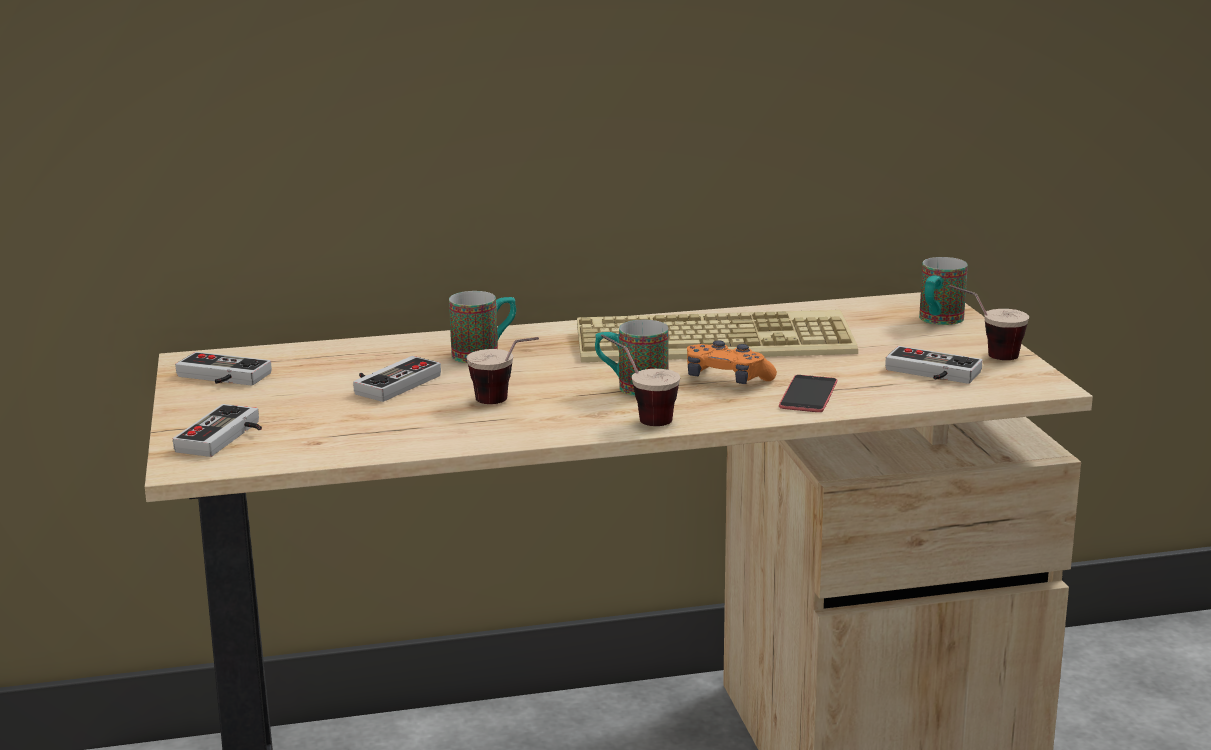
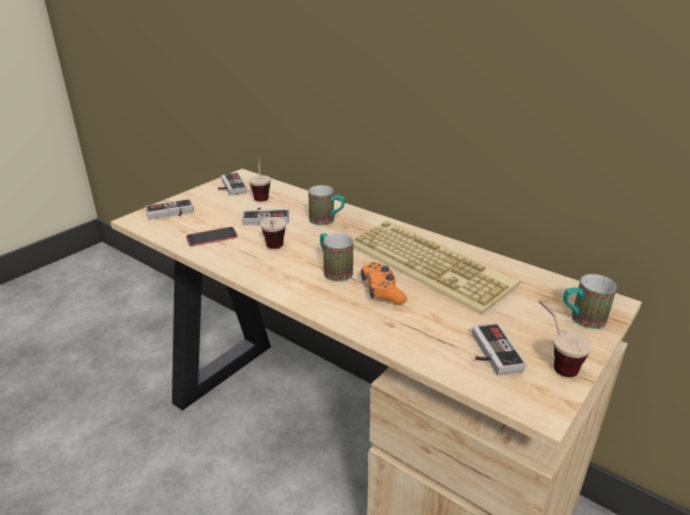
camera: 50 degrees right, 10 degrees up
(639, 417) = (298, 288): cup -> cup (261, 195)
(808, 394) = (395, 324): phone -> phone (212, 237)

